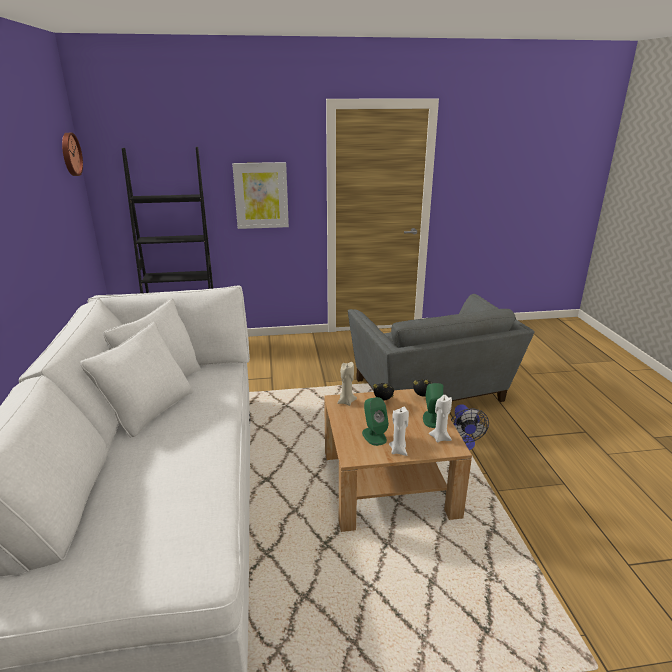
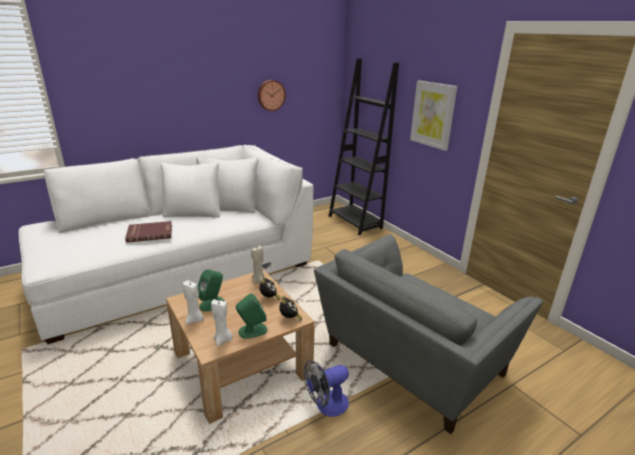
camera: 65 degrees right, 0 degrees up
(70, 154) = (325, 59): wall clock -> wall clock (271, 95)
(192, 448) = (150, 233): none -> red book

